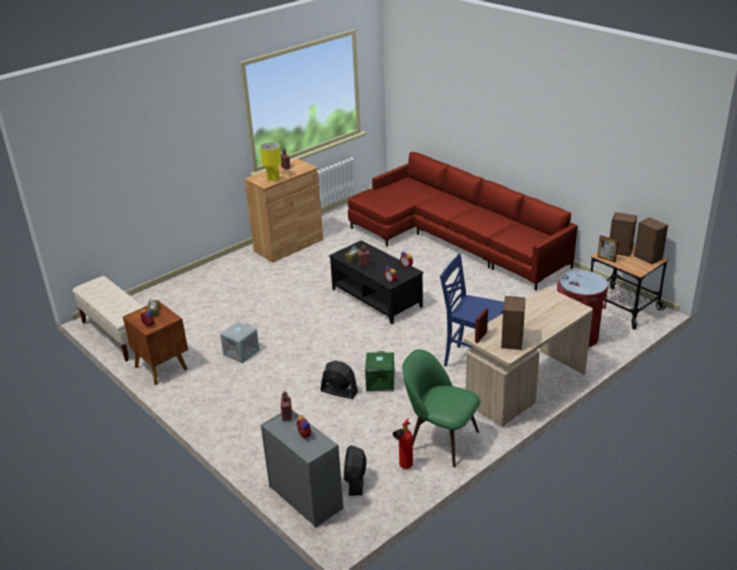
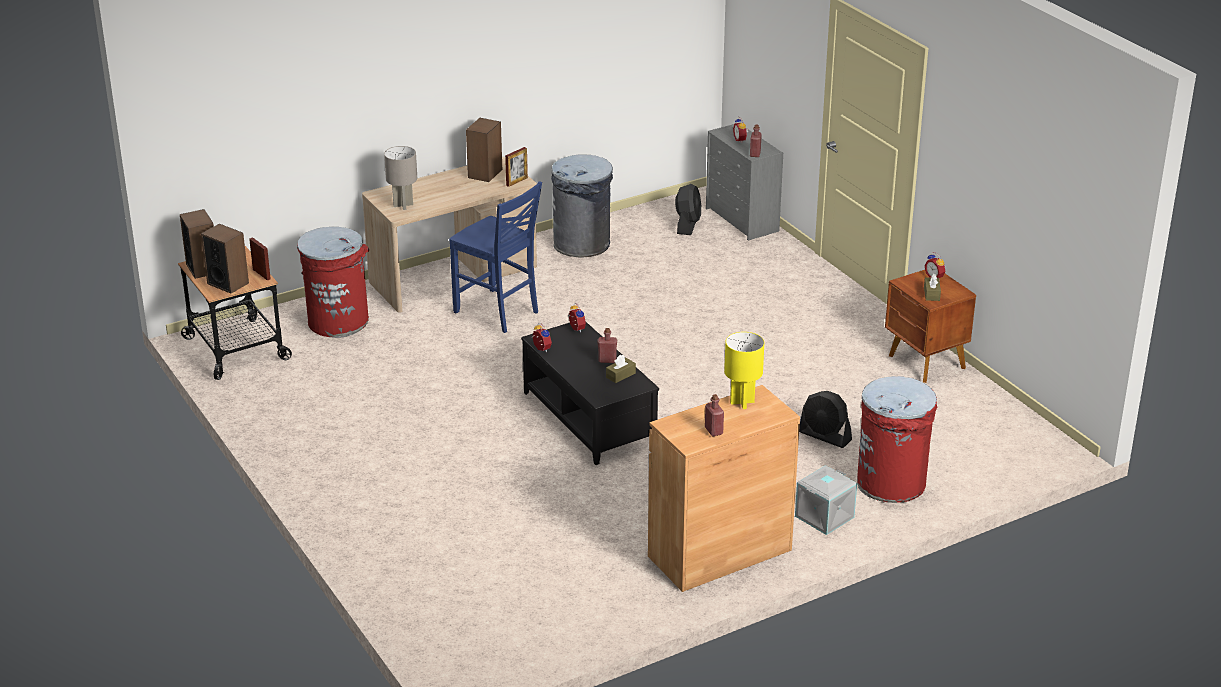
camera: 170 degrees left, 0 degrees up
(119, 334) = (1008, 419): beige bench -> none
(198, 288) = (891, 483): none -> red trash can
(241, 352) = (812, 367): grey storage box -> grey storage box (825, 517)
(339, 391) = (684, 302): black fan -> black fan (825, 436)
(379, 382) = (629, 305): green storage box -> none
(404, 467) = (633, 228): fire extinguisher -> none
(441, 439) = (582, 244): green chair -> grey trash can
(454, 239) = (394, 513): red sofa -> none
(551, 301) = (403, 205): none -> grey table lamp

